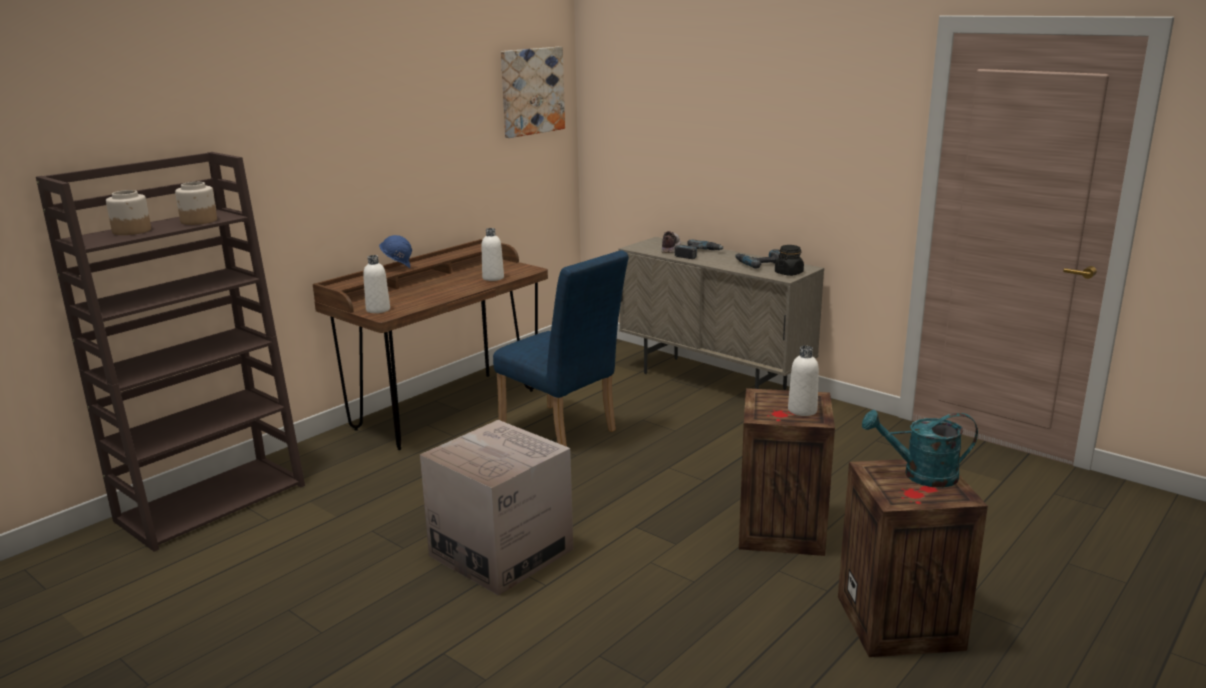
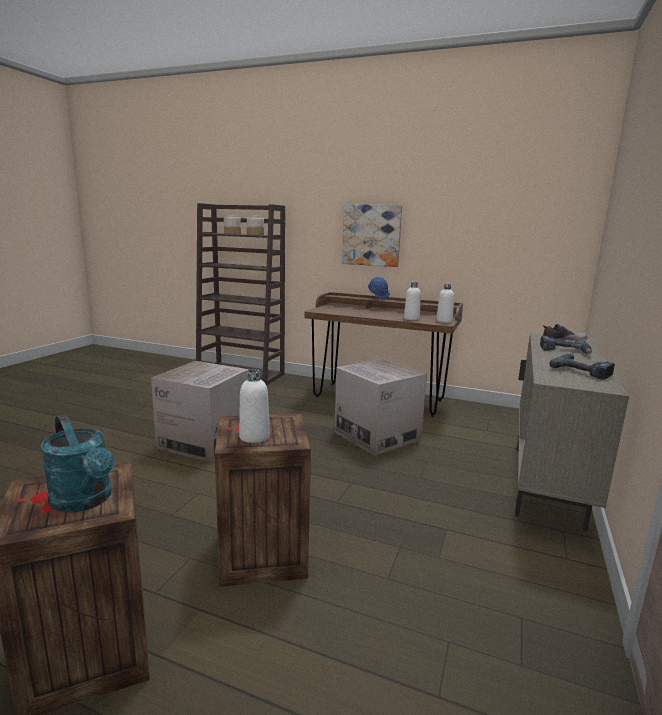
camera: 70 degrees right, 5 degrees down
(378, 310) = (324, 309): white bottle -> white bottle (444, 321)
(531, 91) = (544, 198): picture -> picture (371, 235)
(563, 432) = (377, 435): blue chair -> cardboard box
(789, 273) = (568, 381): black jar -> none
(920, 475) = (85, 501): turquoise watering can -> turquoise watering can turned 150 degrees clockwise

